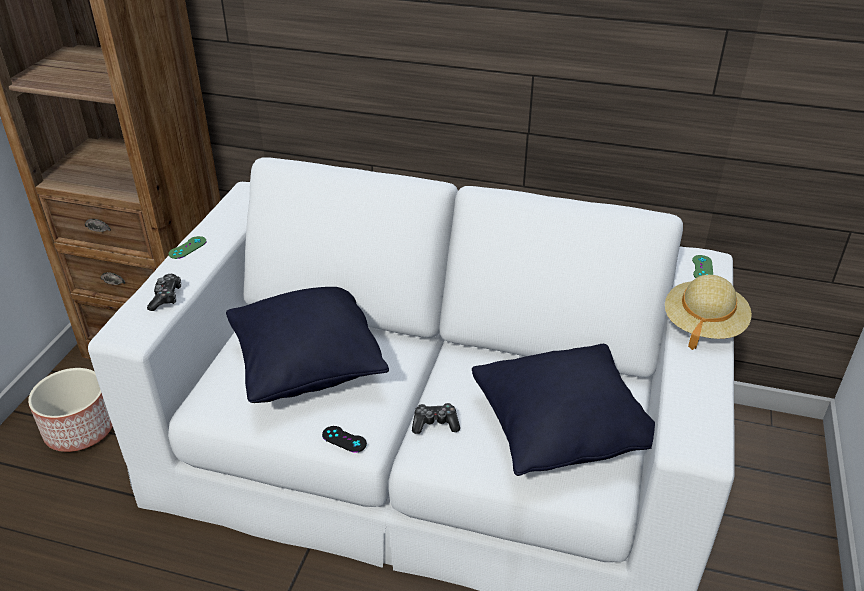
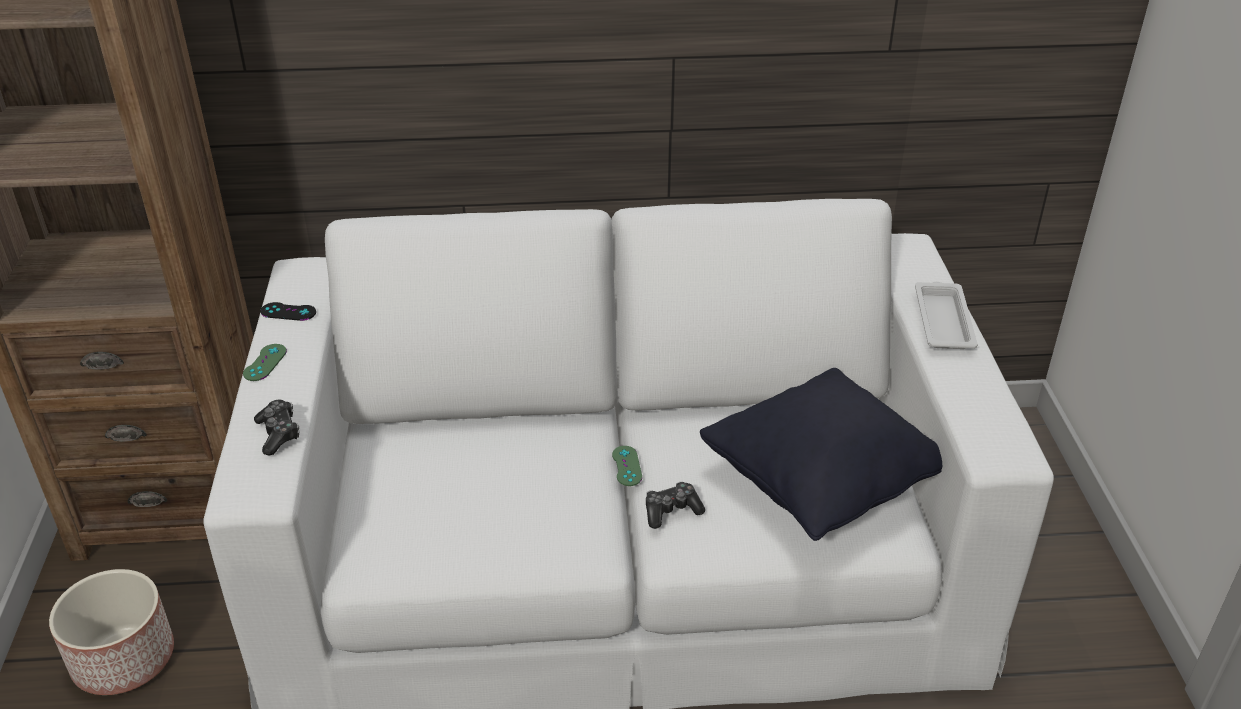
camera: 20 degrees left, 0 degrees up
(308, 369) = (478, 485): black pillow -> none
(344, 439) = (571, 558): black game controller -> black game controller (288, 312)
(702, 268) = (908, 256): green game controller -> green game controller (627, 466)
(703, 325) = (943, 321): beige hat -> white tray

